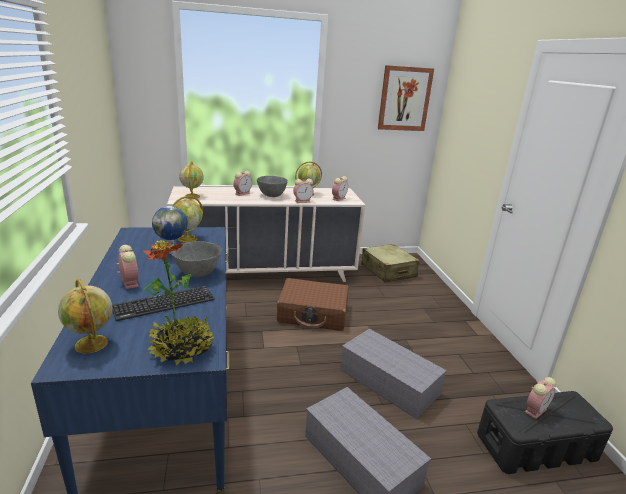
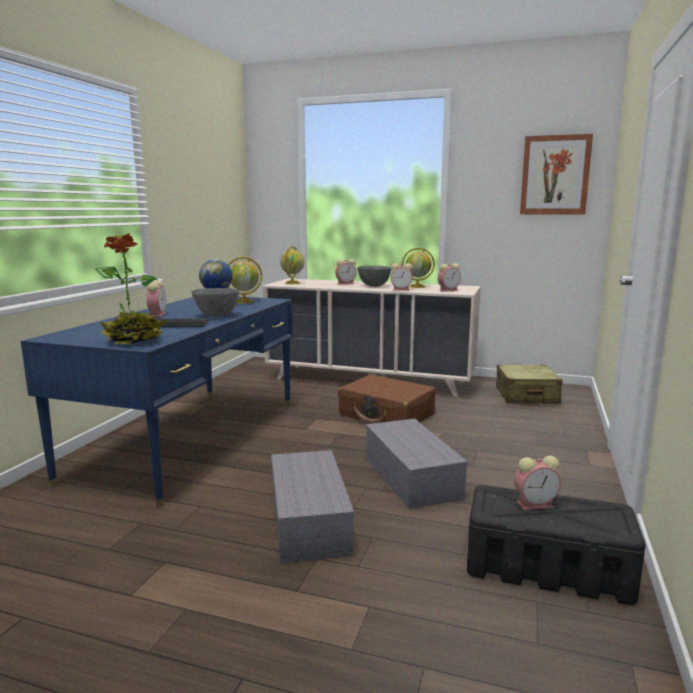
camera: 30 degrees right, 10 degrees down
(92, 344) = (81, 333): globe -> none

